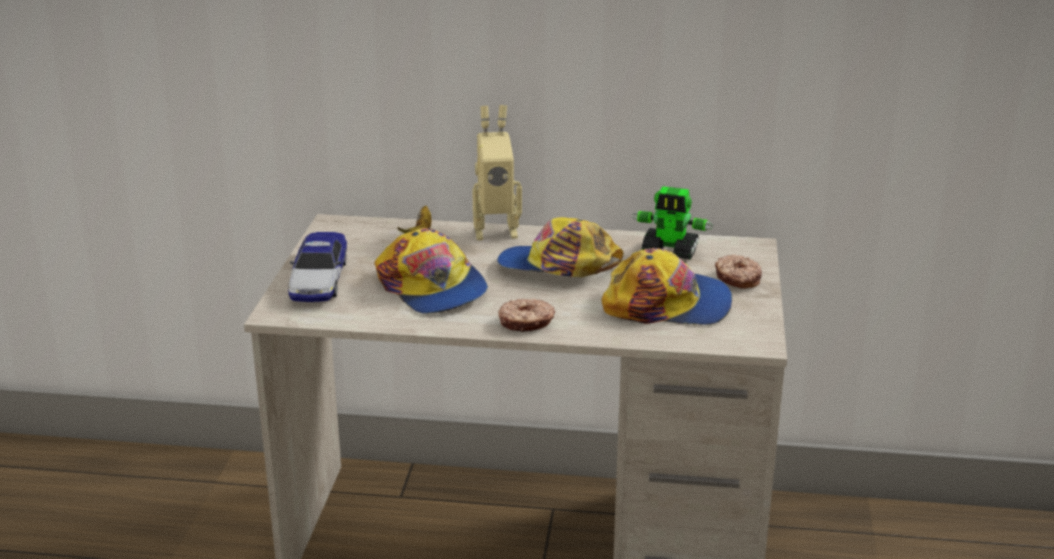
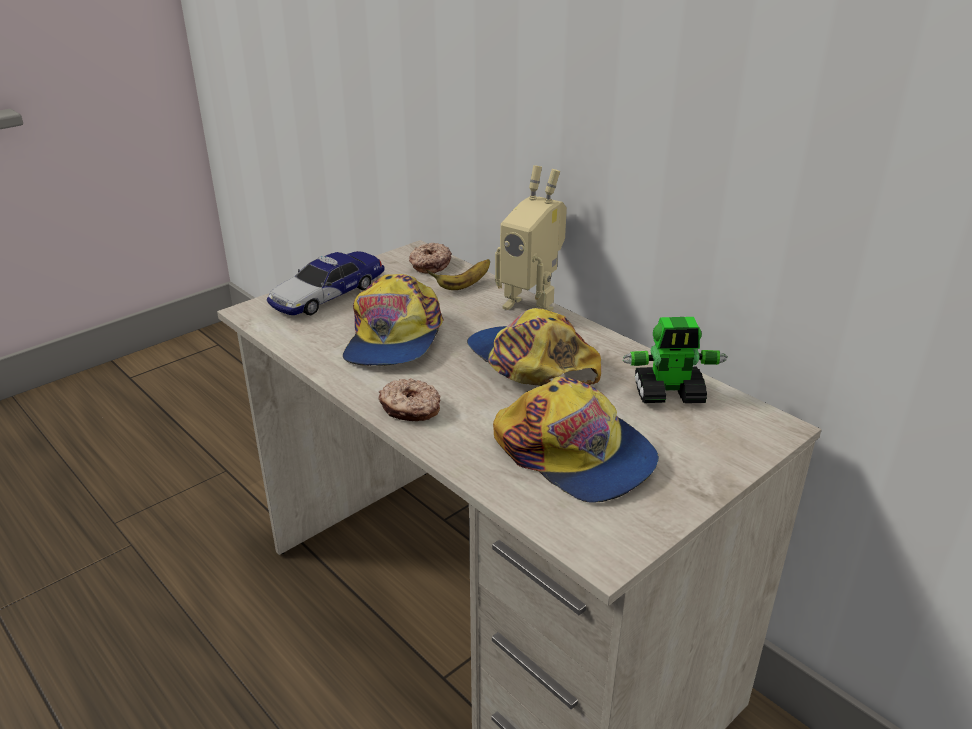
camera: 40 degrees right, 5 degrees up
(670, 251) = (669, 394): toy robot -> toy robot turned 60 degrees counterclockwise
(737, 279) = (698, 459): donut -> donut (429, 265)

